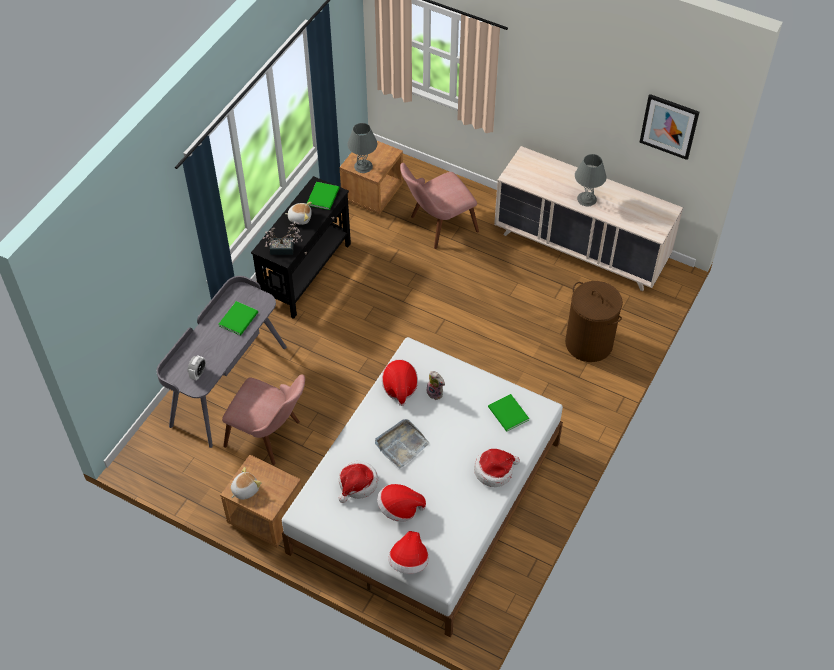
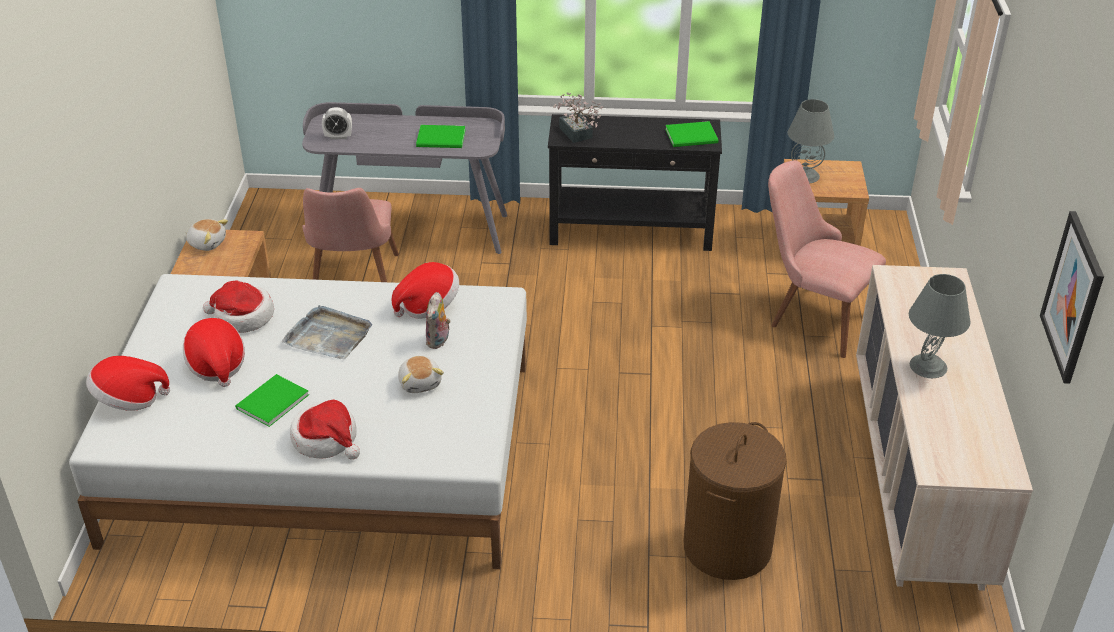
camera: 65 degrees right, 15 degrees down
(300, 218) = (639, 130): plush toy -> plush toy (420, 383)
(508, 414) = (441, 424): green book -> green book (270, 402)

